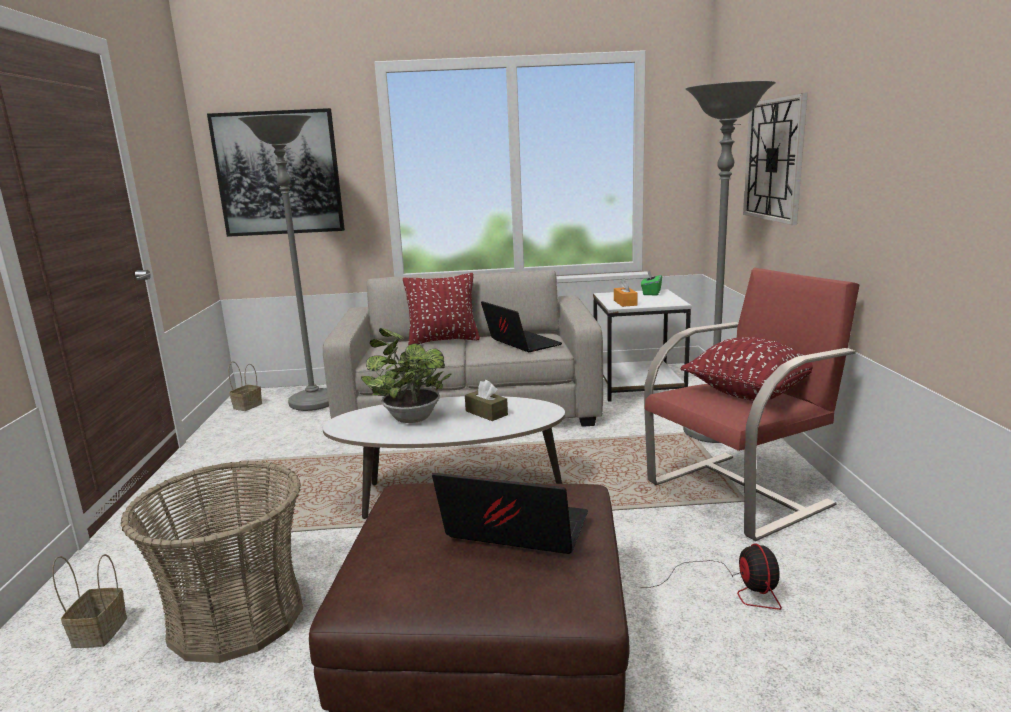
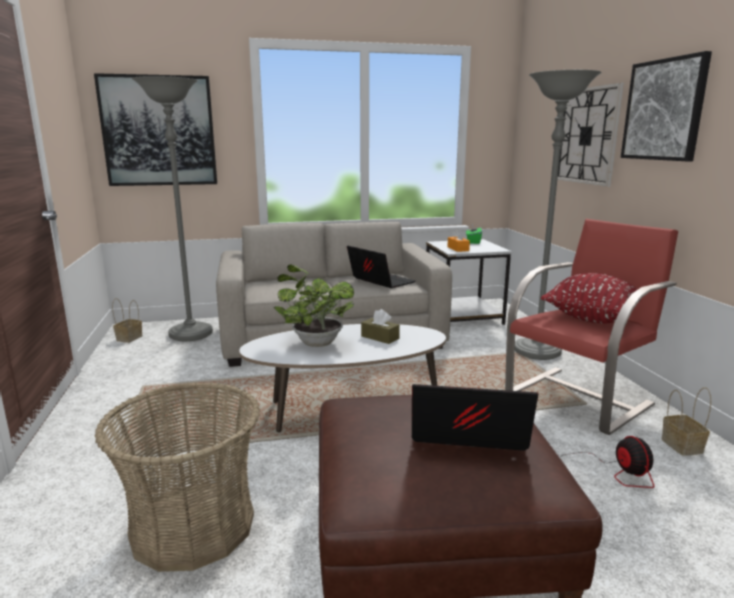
camera: 10 degrees left, 0 degrees up
(100, 631) = (59, 550): basket -> basket (680, 445)
(443, 340) = (311, 279): red pillow -> none
(846, 128) = (664, 110): none -> picture

